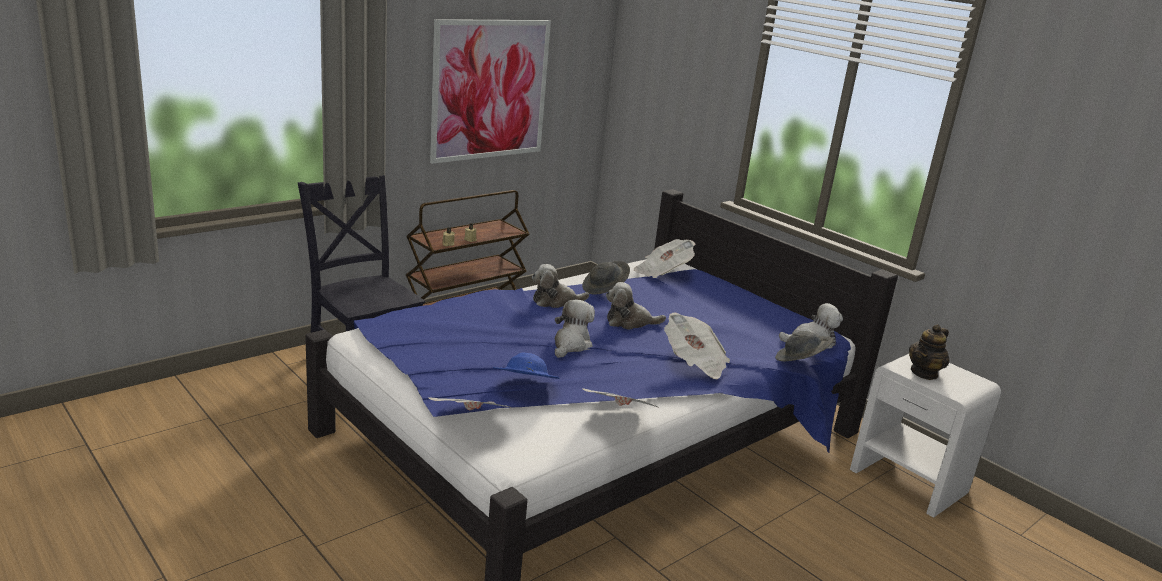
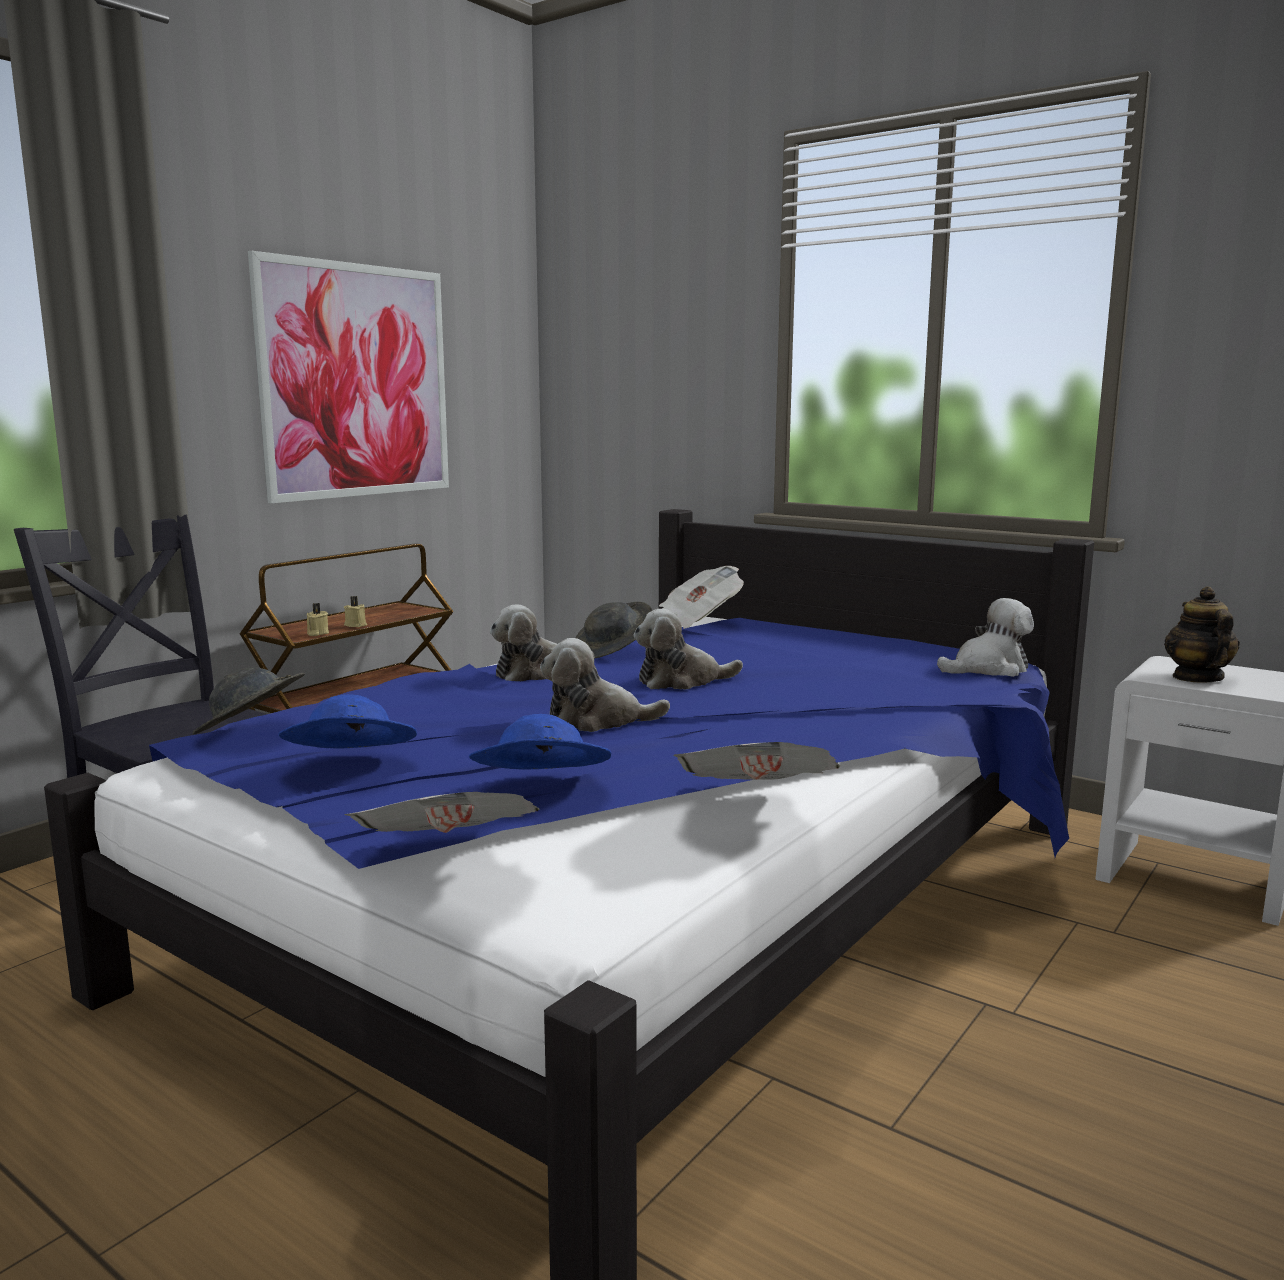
camera: 10 degrees left, 10 degrees down
(442, 355) = (349, 765): none -> blue hat
(571, 345) = (596, 721): plush toy -> plush toy turned 105 degrees counterclockwise
(695, 362) = (833, 713): newspaper -> none
(801, 361) = (1001, 690): grey hat -> grey hat (251, 732)
(924, 373) = (1197, 678): teapot -> teapot turned 150 degrees clockwise

